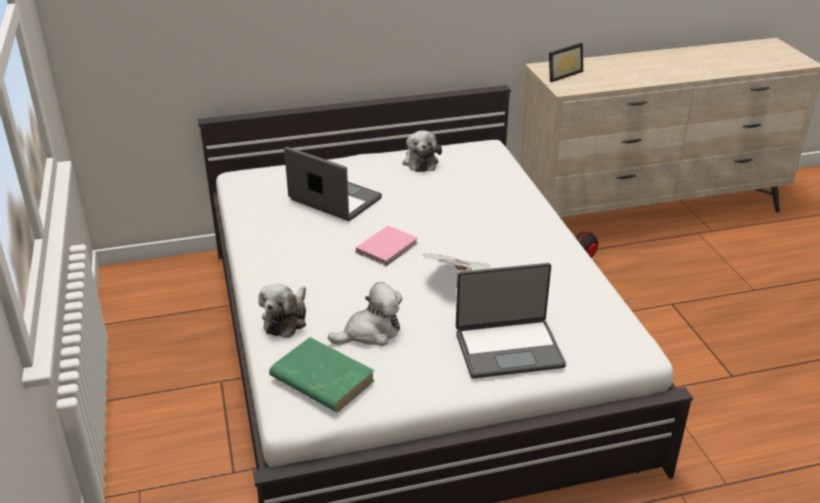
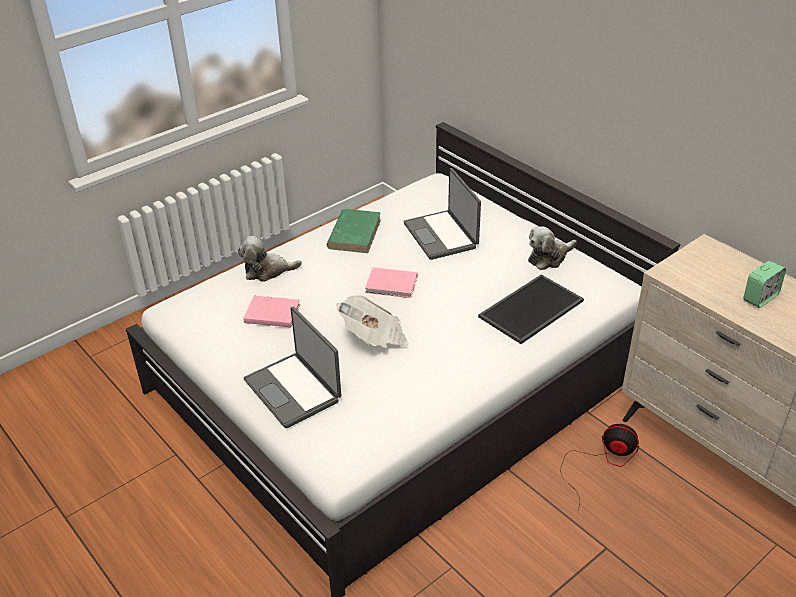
camera: 65 degrees right, 5 degrees up
(321, 379) = (207, 309): green book -> green book (354, 233)
(334, 200) = (442, 235): laptop -> laptop turned 150 degrees clockwise
(370, 332) = (271, 313): plush toy -> pink book
(486, 191) = (531, 310): none -> tray
(561, 74) = (703, 262): picture frame -> none
(618, 71) = (760, 298): none -> alarm clock

